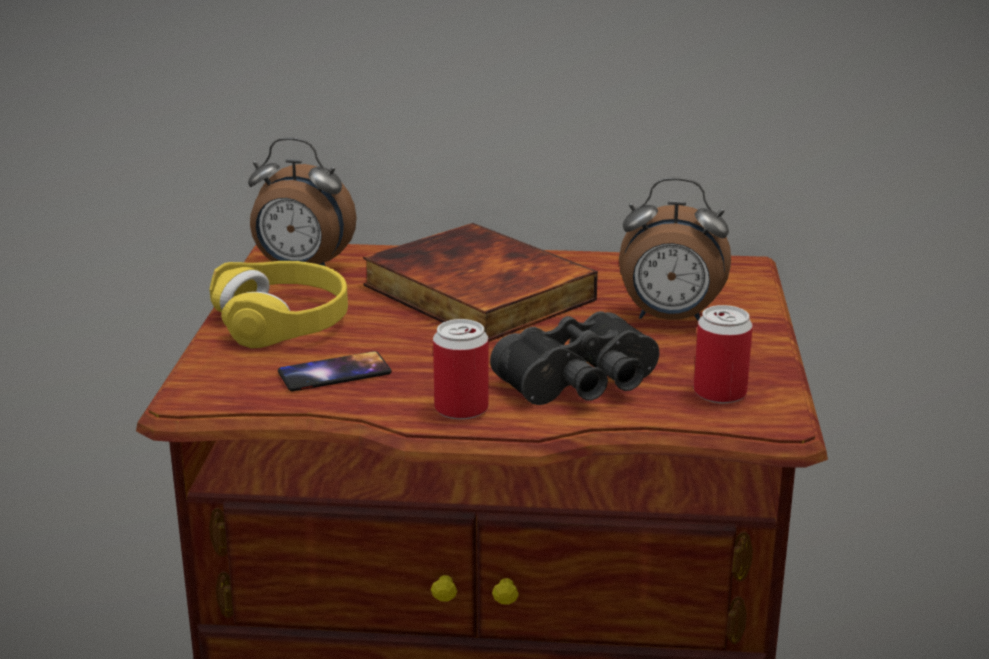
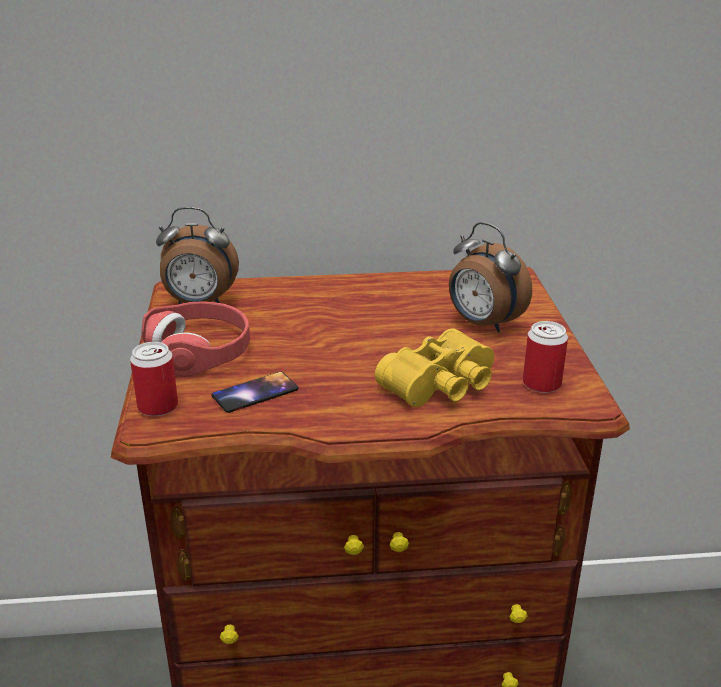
camera: 10 degrees left, 5 degrees up
(283, 320) = (200, 350): yellow headphones -> red headphones
(461, 409) = (361, 416): can -> can (158, 407)
(474, 293) = (335, 314): book -> none
(583, 385) = (443, 386): black binoculars -> yellow binoculars
(670, 319) = (483, 324): alarm clock -> alarm clock turned 45 degrees clockwise

